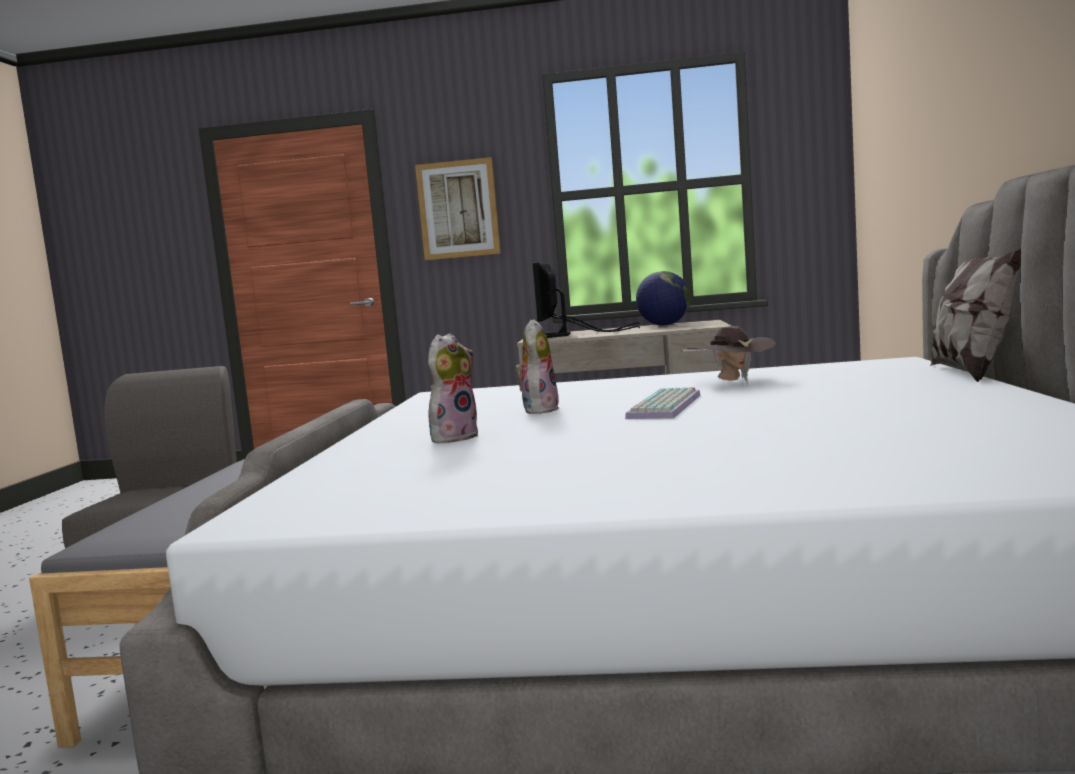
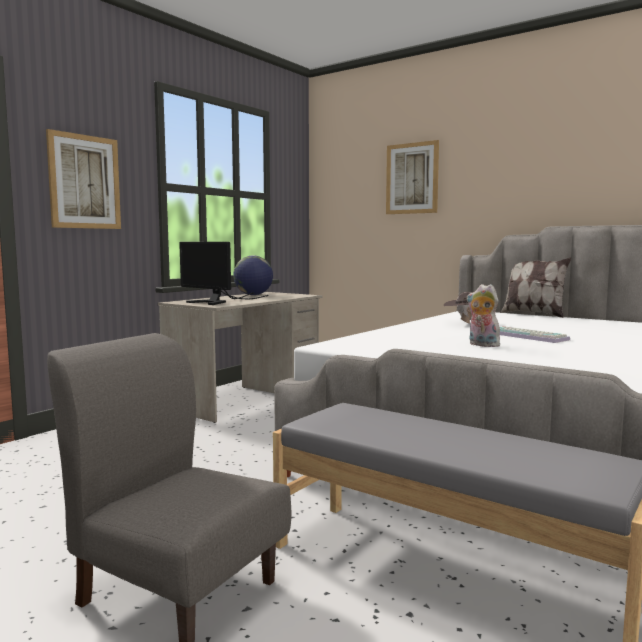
camera: 60 degrees left, 0 degrees up
(454, 437) = (552, 361): plush toy -> none
(915, 109) = (412, 178): none -> picture

